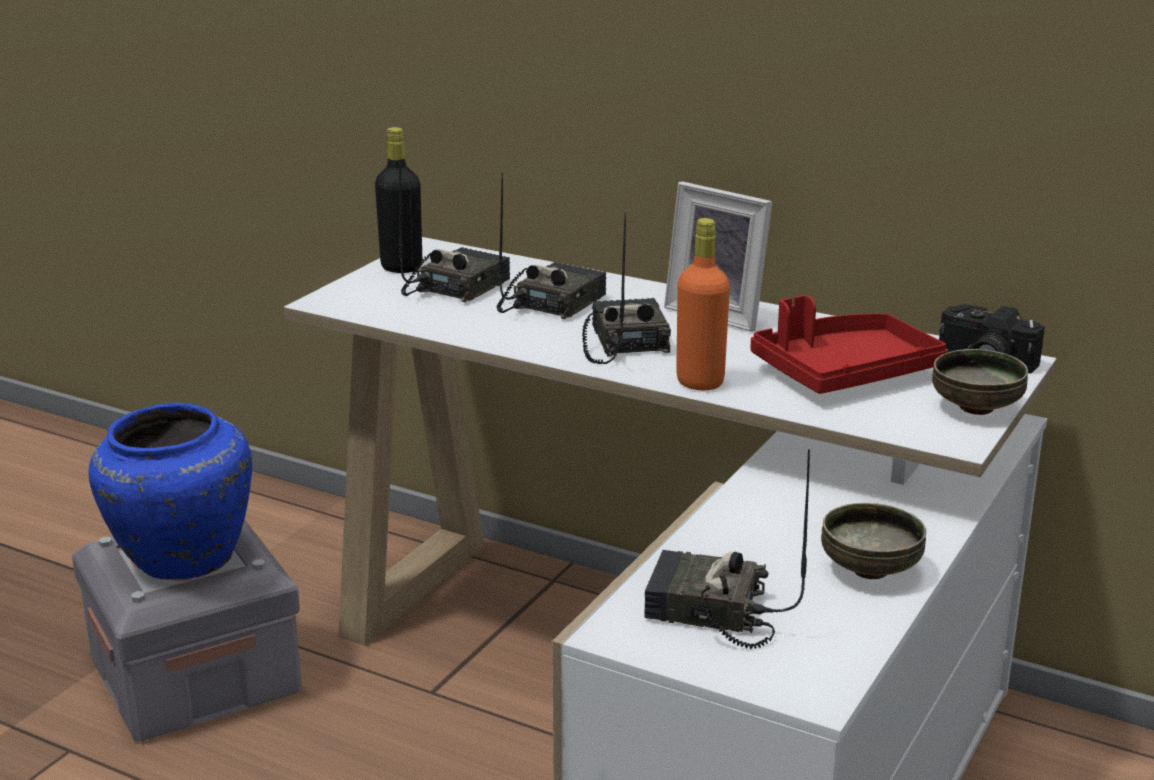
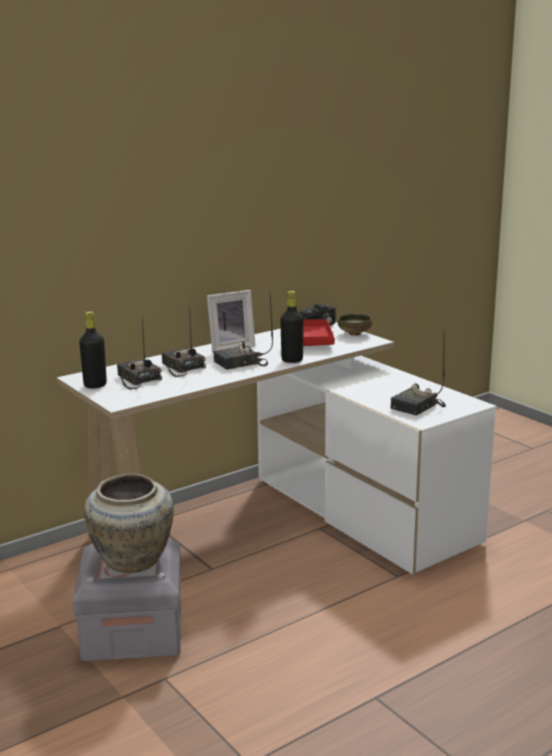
camera: 65 degrees left, 5 degrees down
(180, 558) = (131, 561): blue vase -> beige vase
(623, 342) = (240, 364): radio -> radio turned 45 degrees counterclockwise
(700, 382) = (292, 360): orange bottle -> black bottle
(869, 571) = (408, 383): bowl -> none

